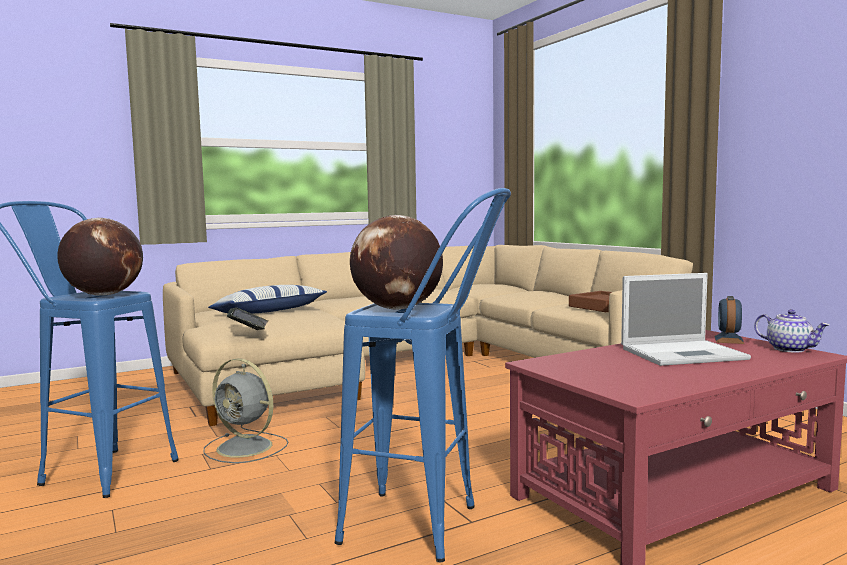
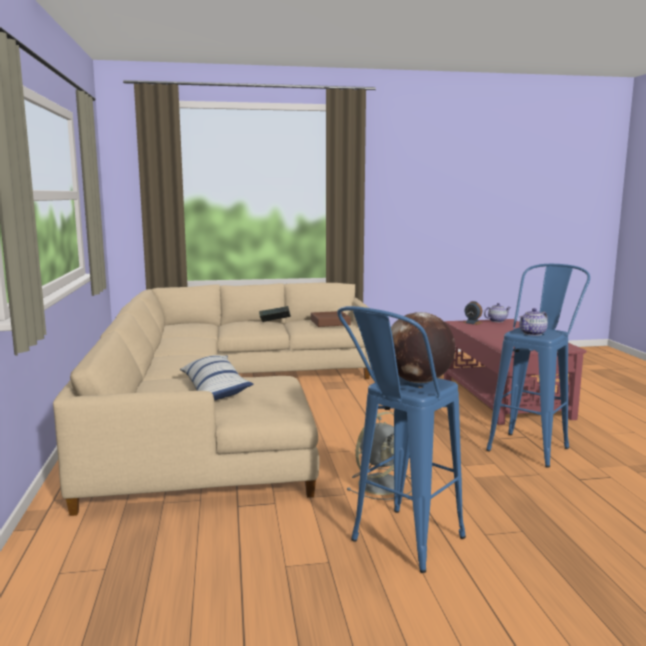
camera: 70 degrees left, 5 degrees up
(248, 335) = (302, 404): book -> book (275, 323)
(397, 309) = (533, 333): globe -> teapot
(684, 353) = (497, 331): laptop -> none

